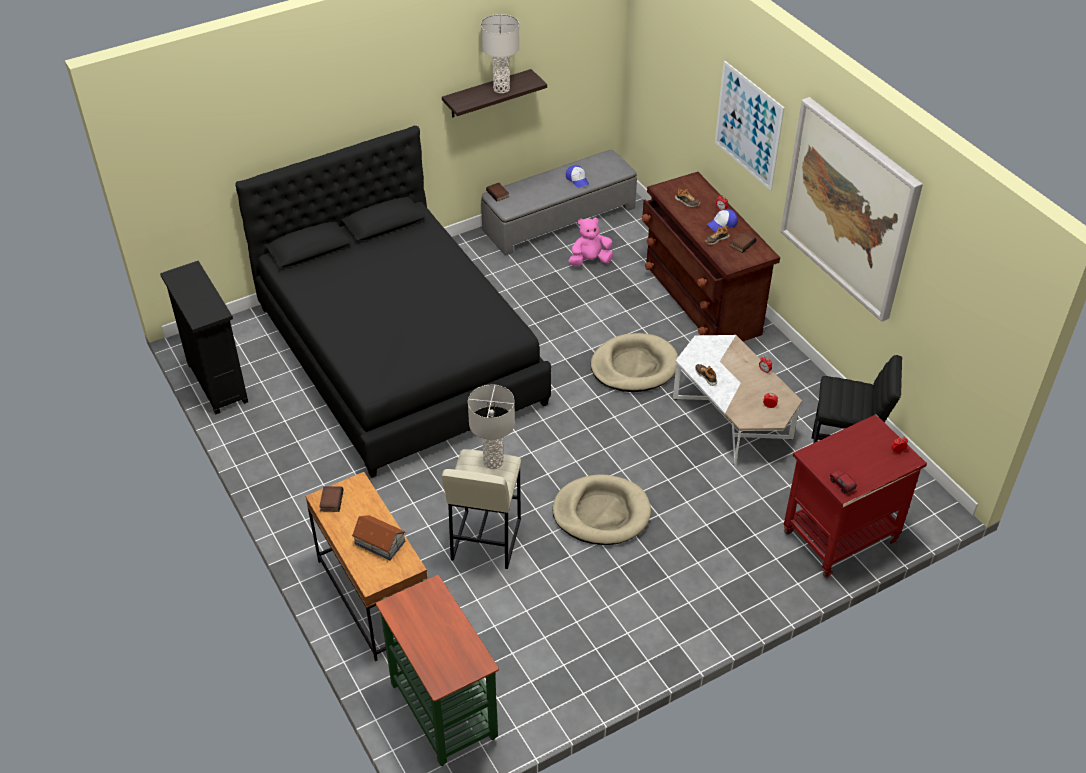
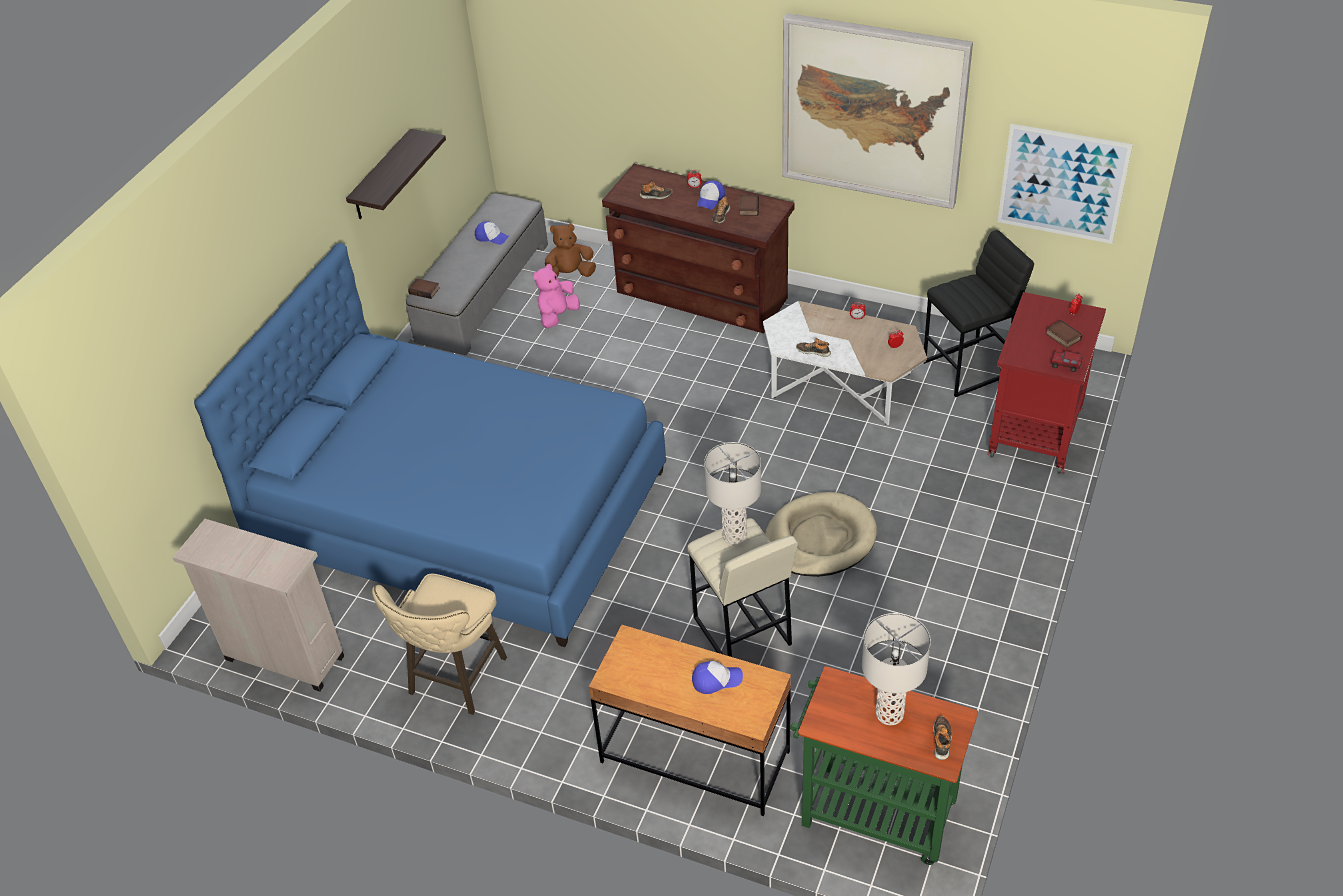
camera: 35 degrees left, 0 degrees up
(216, 382) = (283, 658): black cabinet -> beige cabinet
(291, 456) = (455, 679): none -> beige stool
(331, 500) = (621, 673): book -> book (1062, 337)
(379, 542) = (716, 679): toy house -> cap
(400, 354) = (461, 510): black bed -> blue bed
(454, 670) = (942, 740): none -> shoe
(501, 89) = (403, 161): white table lamp -> white table lamp (890, 713)
(627, 237) = (569, 275): none -> brown plush toy
(634, 366) = (705, 389): beige dog bed -> none
(748, 125) = (699, 81): picture -> picture (1062, 184)

